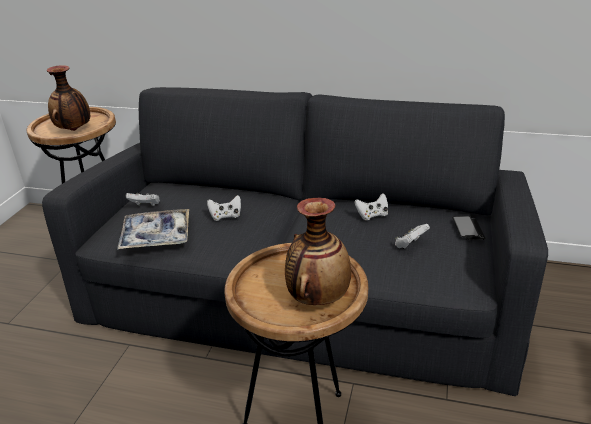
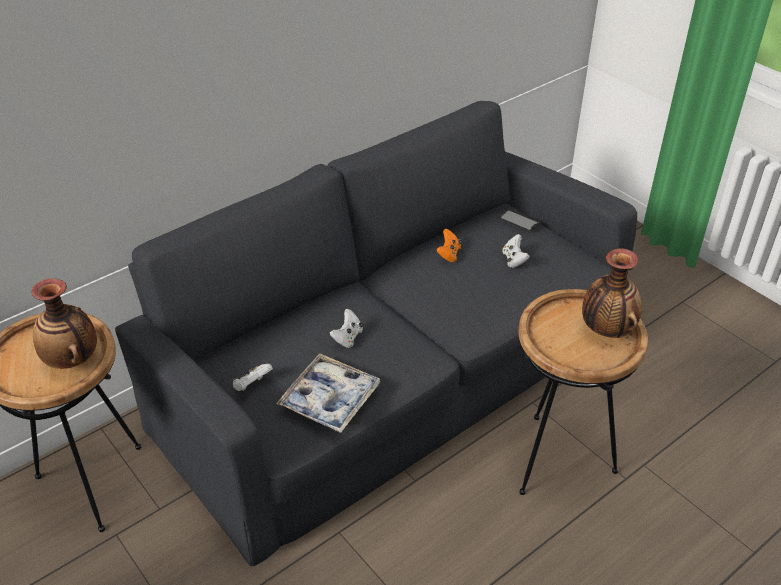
camera: 55 degrees left, 10 degrees up
(372, 215) = (449, 254): white game controller -> orange game controller

